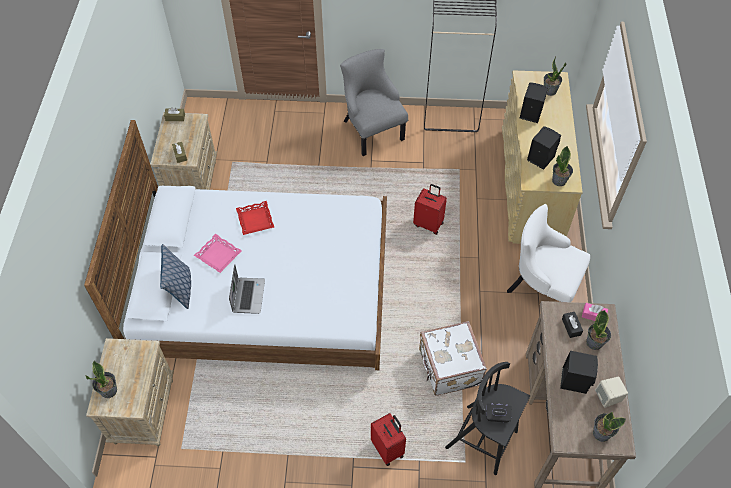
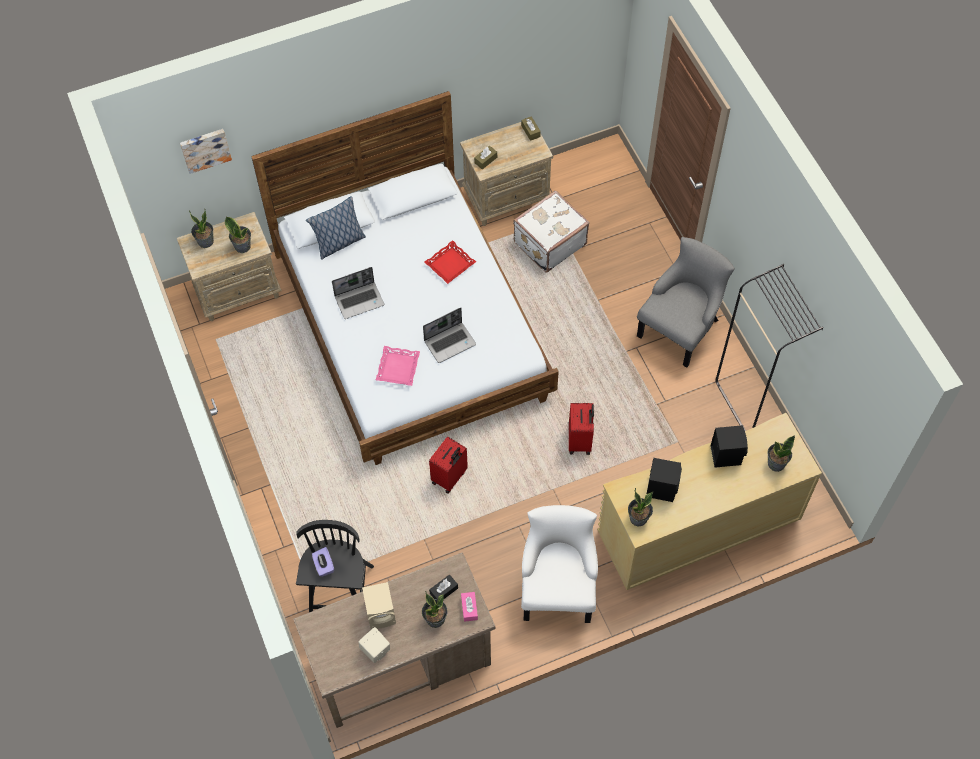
camera: 65 degrees right, 5 degrees up
(58, 310) = (205, 149): none -> picture
(218, 255) = (391, 254): pink tray -> pink tray (397, 368)
(327, 248) = (450, 342): none -> laptop
(388, 448) = (293, 510): red suitcase -> red suitcase (450, 477)
(448, 368) = (407, 531): white suitcase -> white suitcase (548, 243)
(497, 416) = (324, 566): black tissue box -> purple tissue box
(574, 379) = (382, 613): black speaker -> beige speaker
(601, 433) = (333, 656): potted plant -> potted plant (243, 246)

